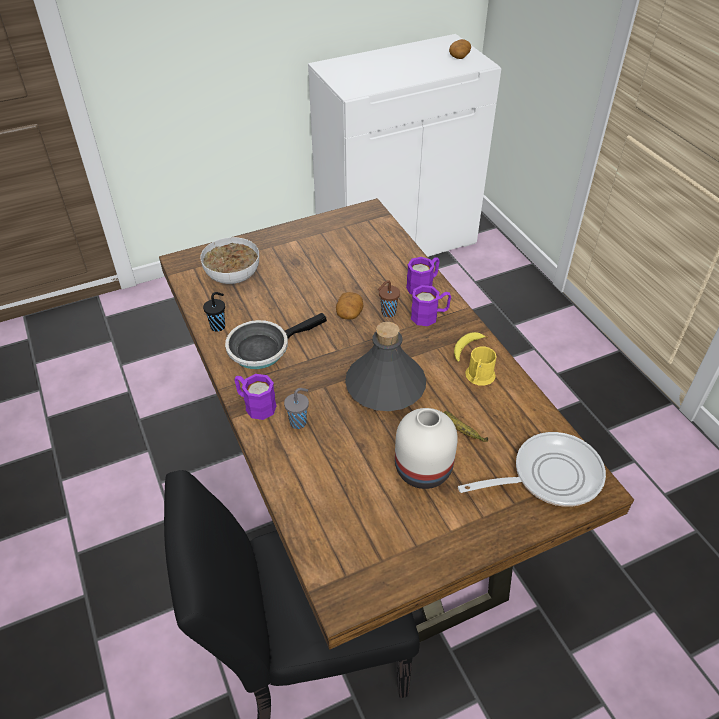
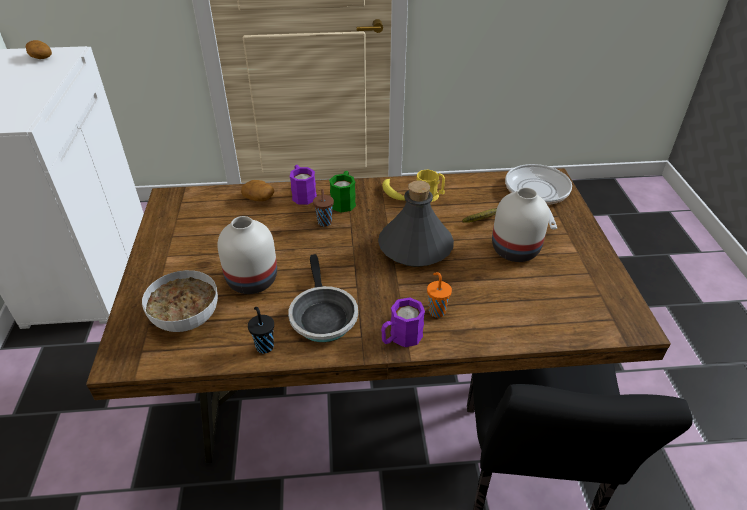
camera: 70 degrees left, 5 degrees down
(287, 294) = (251, 281): none -> white vase
(299, 422) = (436, 311): grey cup -> orange cup
(349, 313) = (310, 245): potato -> potato (259, 198)
(429, 316) = (344, 201): purple mug -> green mug

